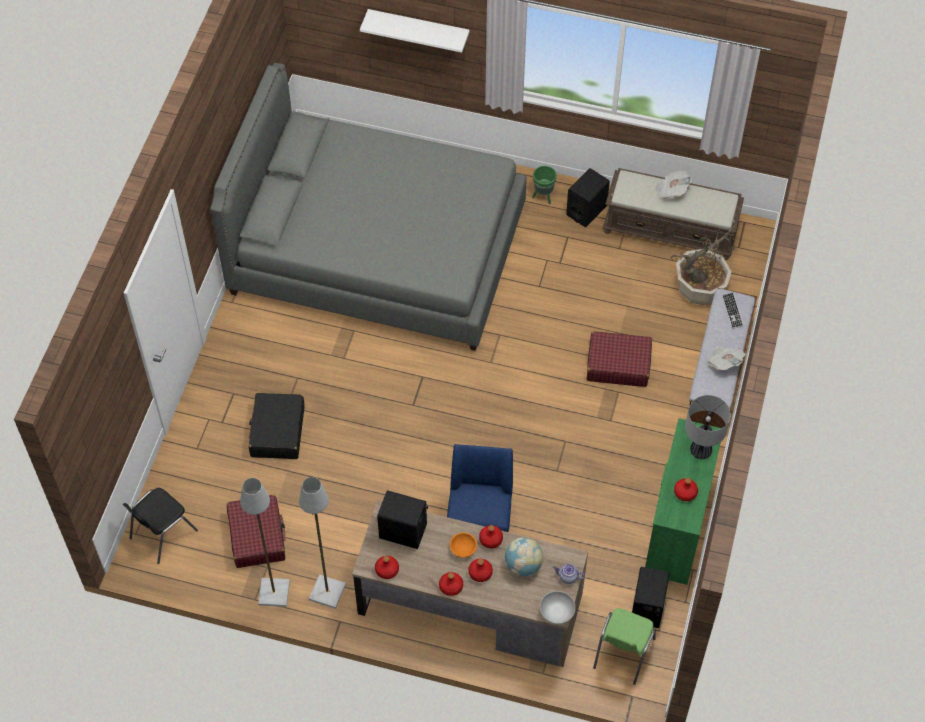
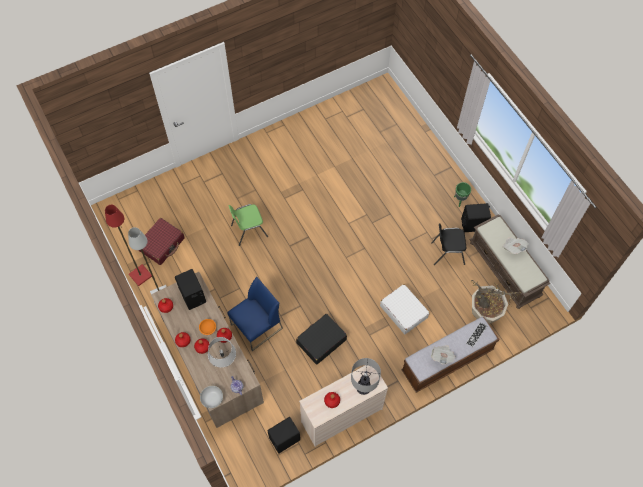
camera: 45 degrees right, 5 degrees up
(162, 534) = (127, 208): black chair -> black chair (447, 253)
(273, 592) = (140, 275): grey floor lamp -> red floor lamp
(277, 432) = (220, 206): black suitcase -> black suitcase (321, 341)
(378, 250) = (354, 162): grey bed -> none
(418, 28) = (445, 59): white shelf -> none
(523, 565) = (224, 362): globe -> grey table lamp
(618, 364) = (403, 311): red suitcase -> white suitcase
(622, 653) = (249, 449): green chair -> green chair (248, 230)
(676, 527) = (341, 415): green dresser -> beige dresser

